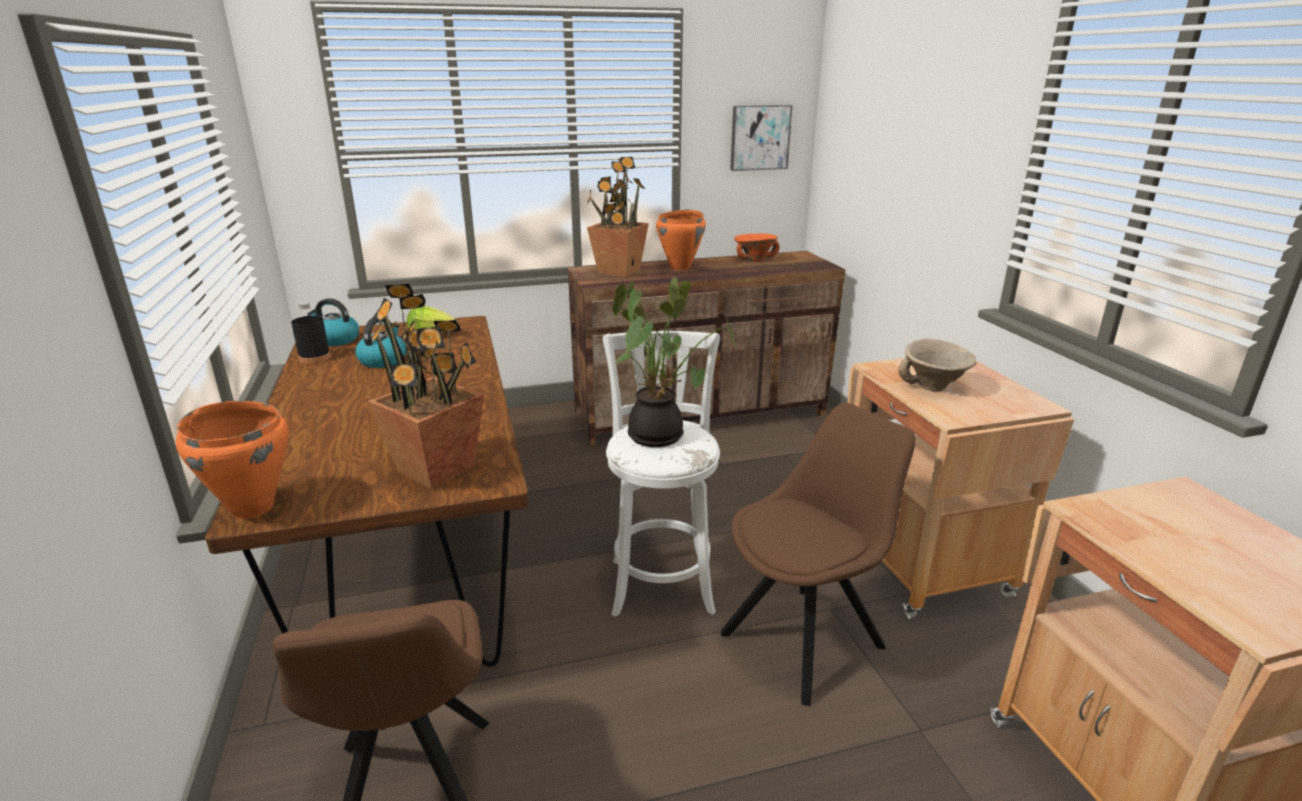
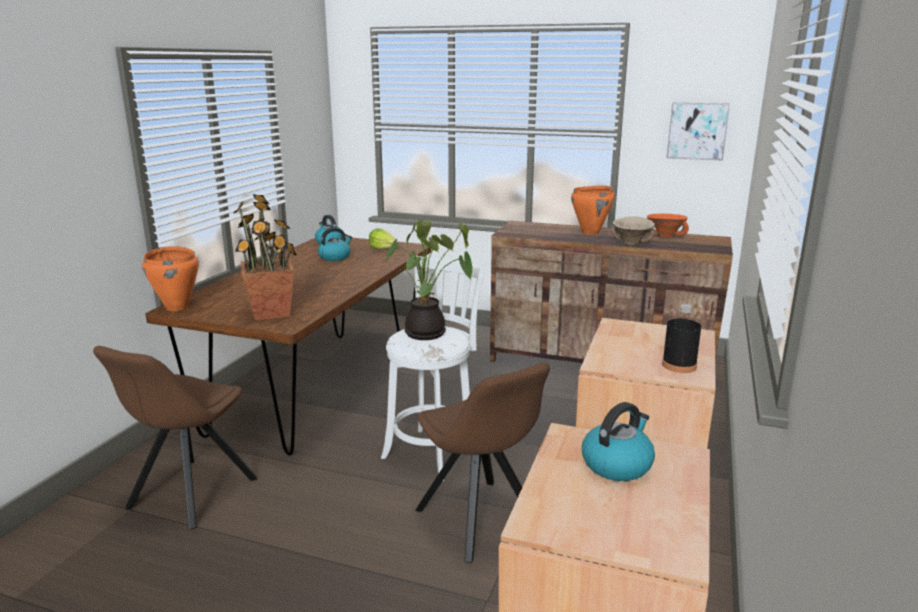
camera: 35 degrees right, 5 degrees down
(314, 358) = (305, 249): black bottle -> black bottle (679, 365)
(618, 271) = (538, 228): potted plant -> none
(804, 641) = (480, 520): brown chair -> brown chair turned 60 degrees clockwise
(935, 387) = (631, 345): beige bowl -> beige bowl (631, 244)
(1172, 524) = (617, 464): none -> kettle

